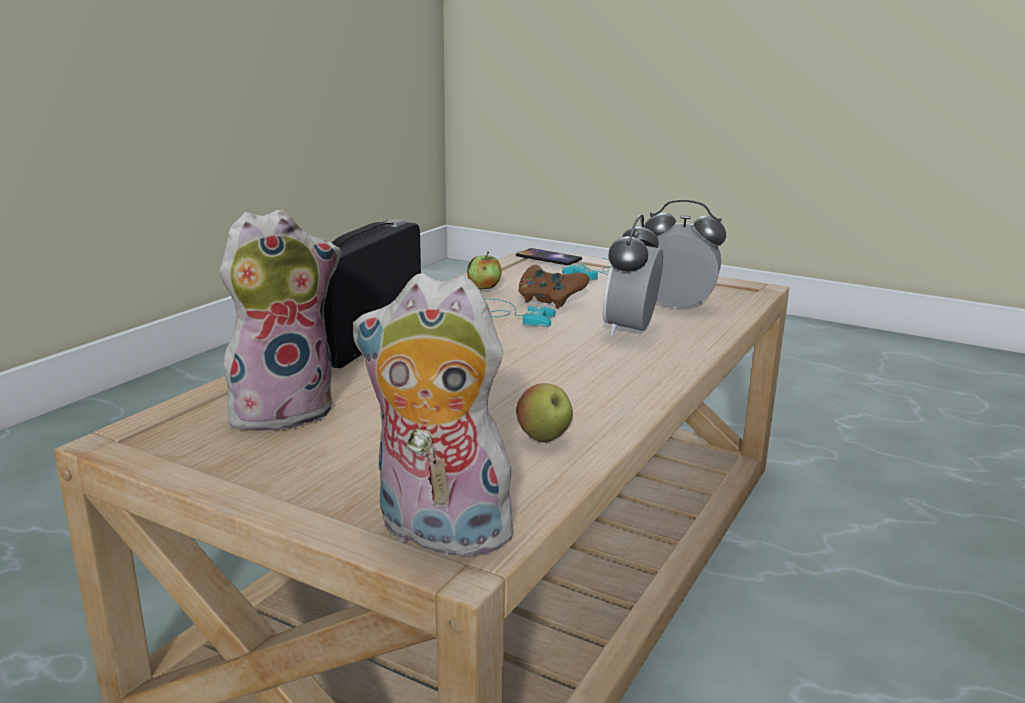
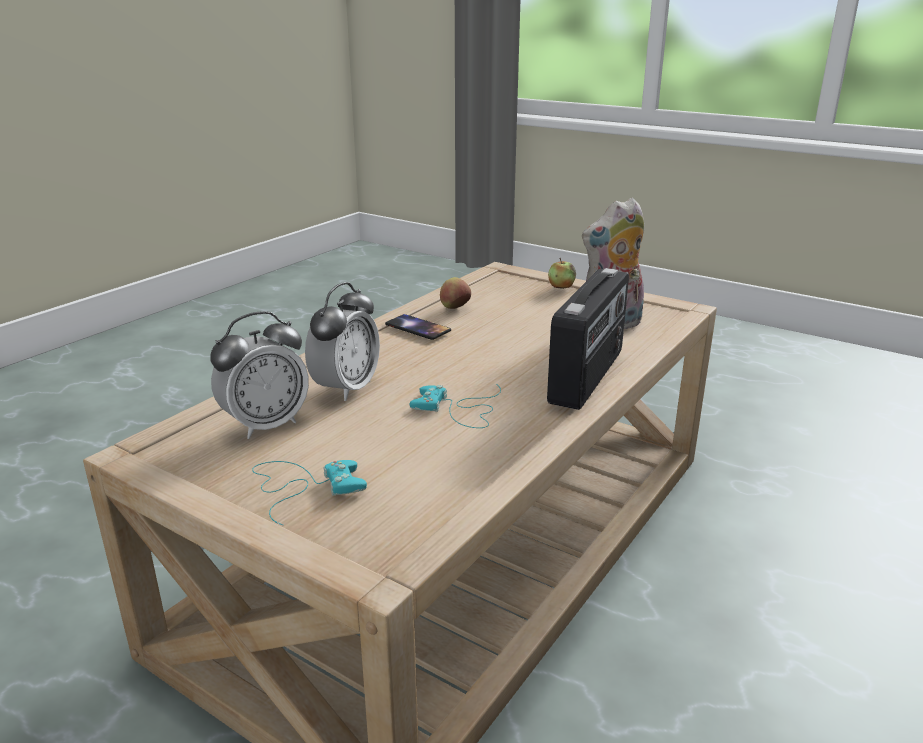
camera: 175 degrees left, 5 degrees up
(437, 534) = (509, 275): plush toy -> none
(484, 287) = (479, 458): apple -> apple (561, 286)
(548, 258) = (364, 551): phone -> phone (418, 327)
(549, 301) = (405, 437): brown game controller -> none
(677, 306) = (265, 425): alarm clock -> alarm clock turned 60 degrees counterclockwise

